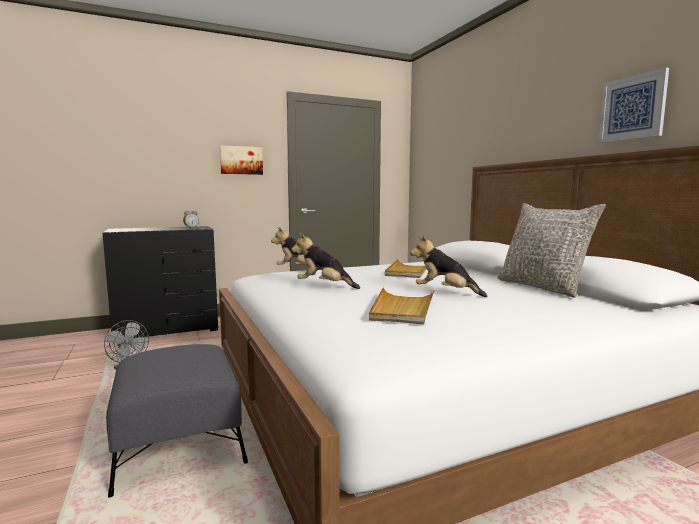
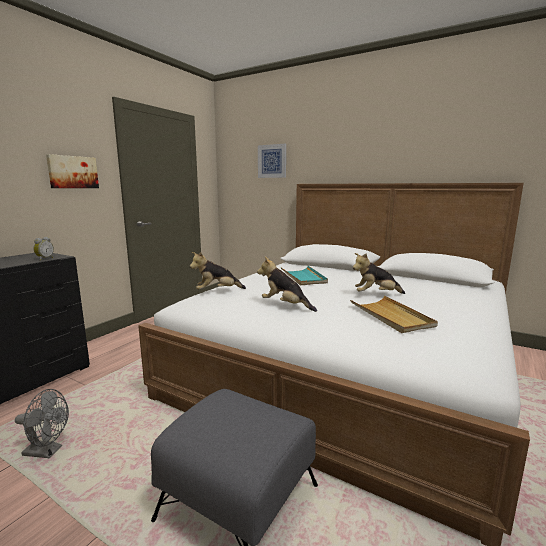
camera: 35 degrees left, 5 degrees up
(324, 286) = (285, 305): plush toy -> plush toy turned 45 degrees clockwise
(408, 271) = (303, 277): beige tray -> turquoise tray
(542, 287) = (408, 278): grey pillow -> none
(632, 108) = (429, 153): picture -> picture (272, 161)

